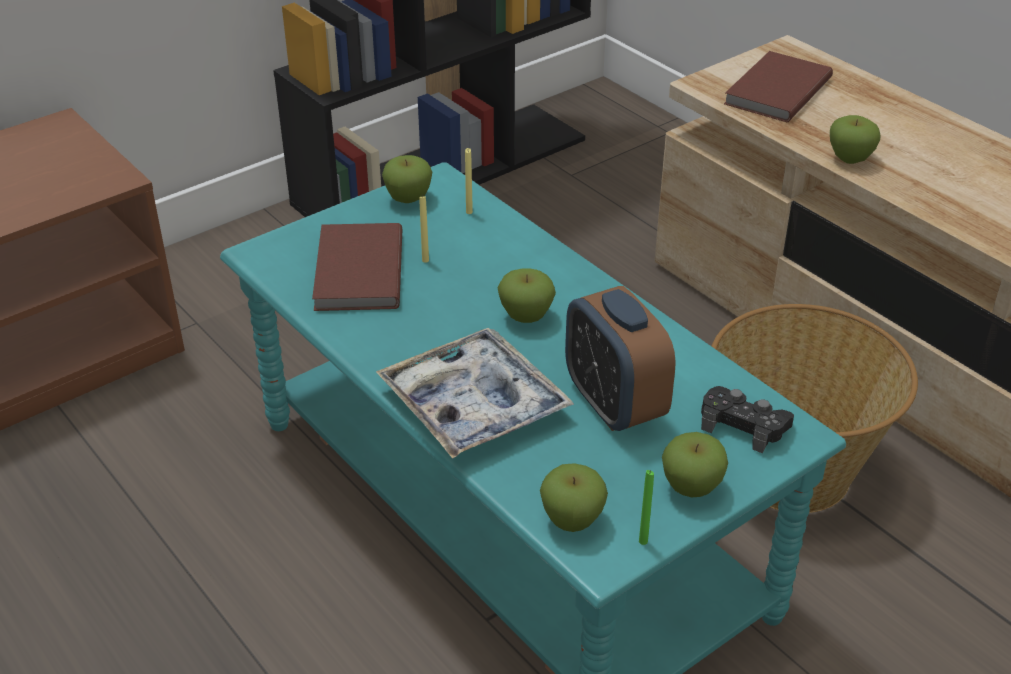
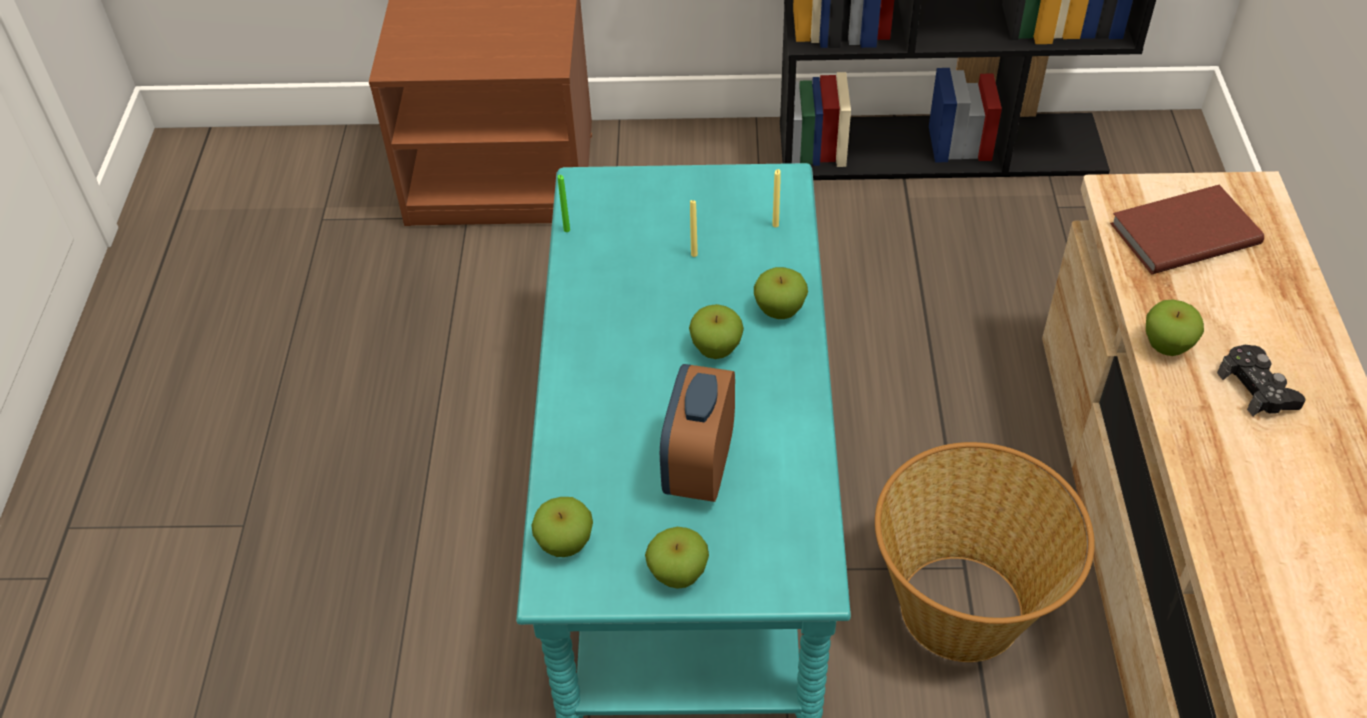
camera: 40 degrees right, 10 degrees up
(356, 272) = (632, 238): brown book -> none
(408, 199) = (740, 187): apple -> apple (779, 311)
(474, 404) = (597, 405): tray -> none
(643, 541) = (595, 594): green candle -> green candle (567, 230)
(743, 425) = (778, 548): black game controller -> black game controller (1257, 388)

